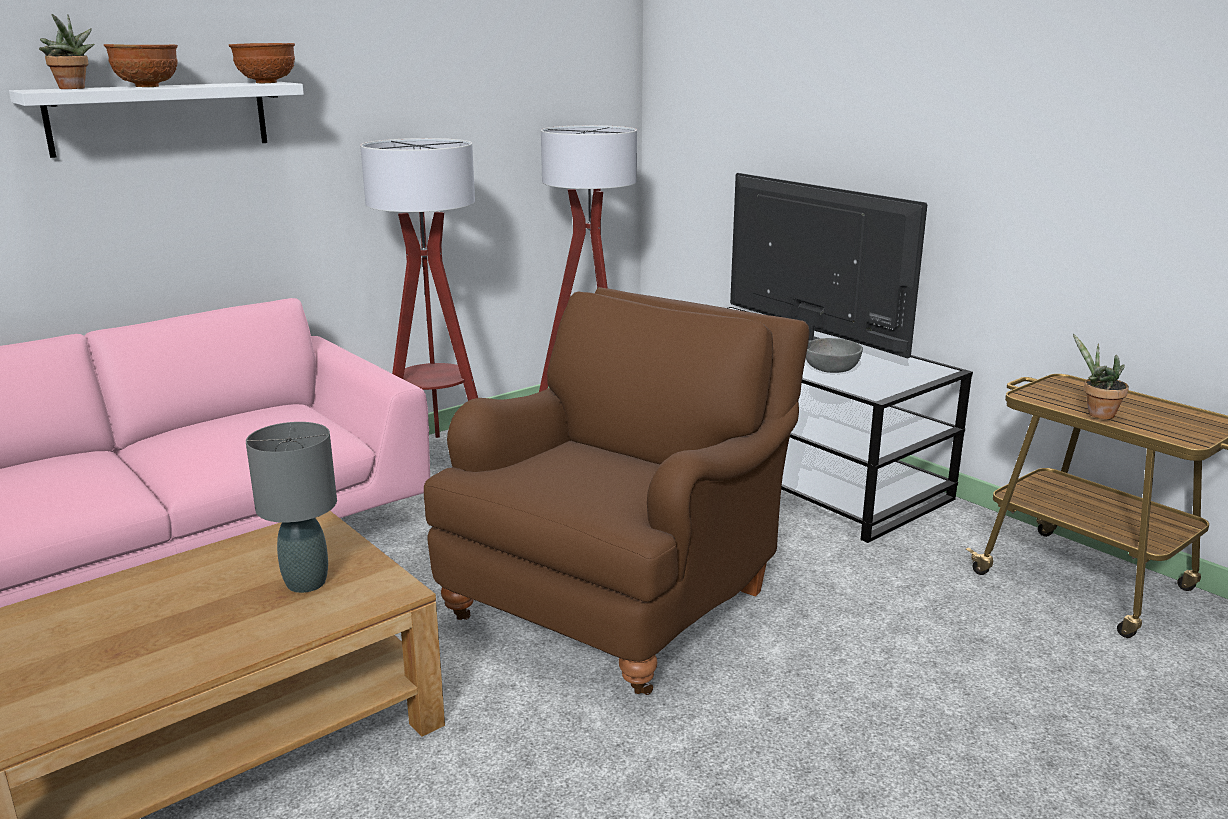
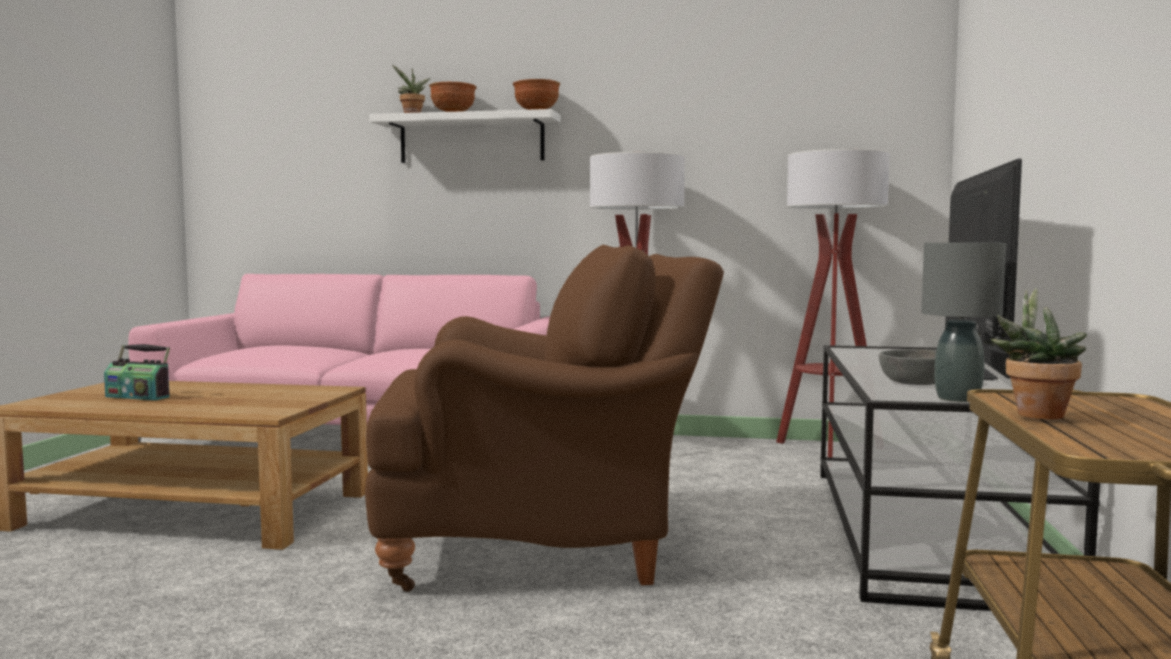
camera: 50 degrees right, 15 degrees down
(114, 643) = (139, 396): none -> radio
(305, 583) = (253, 402): grey table lamp -> grey table lamp (957, 398)

